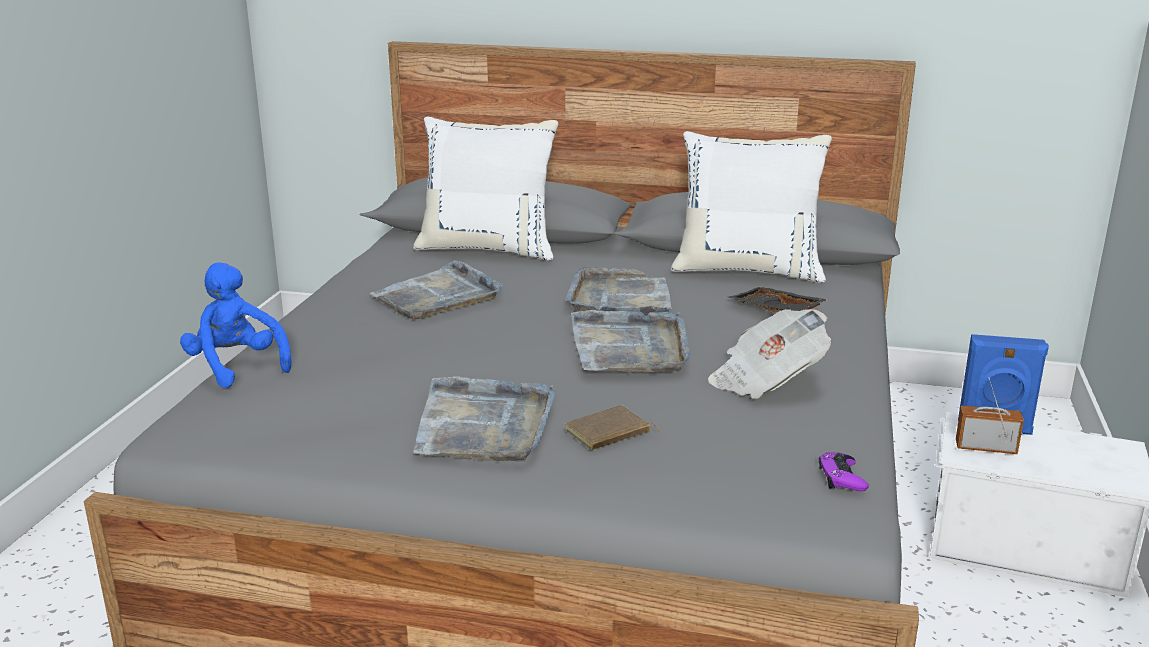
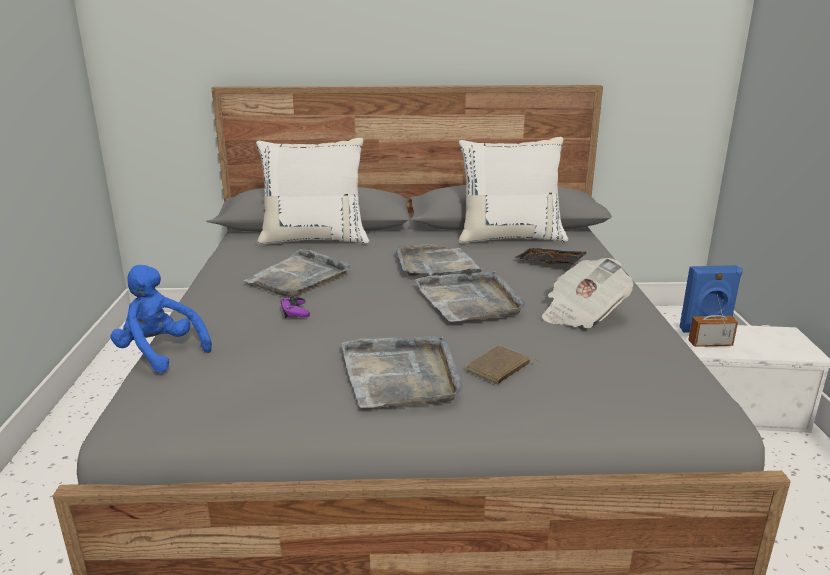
camera: 15 degrees left, 0 degrees up
(841, 478) = (688, 380): purple game controller -> purple game controller (295, 311)

